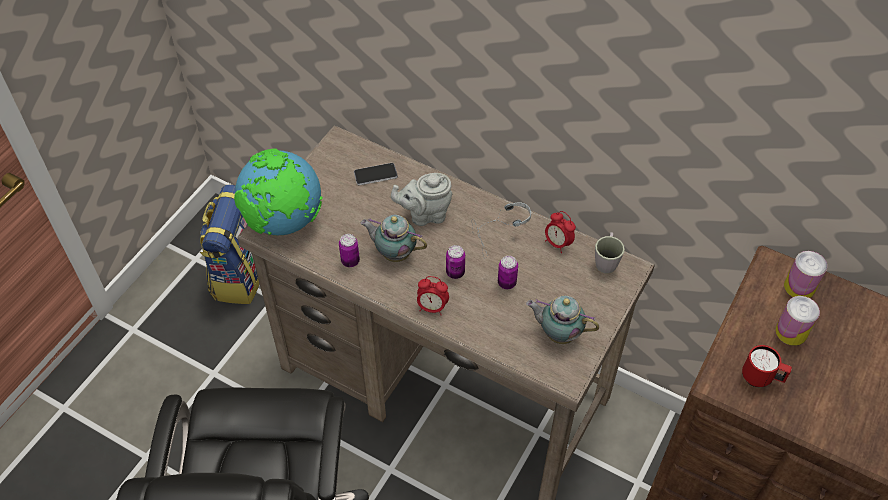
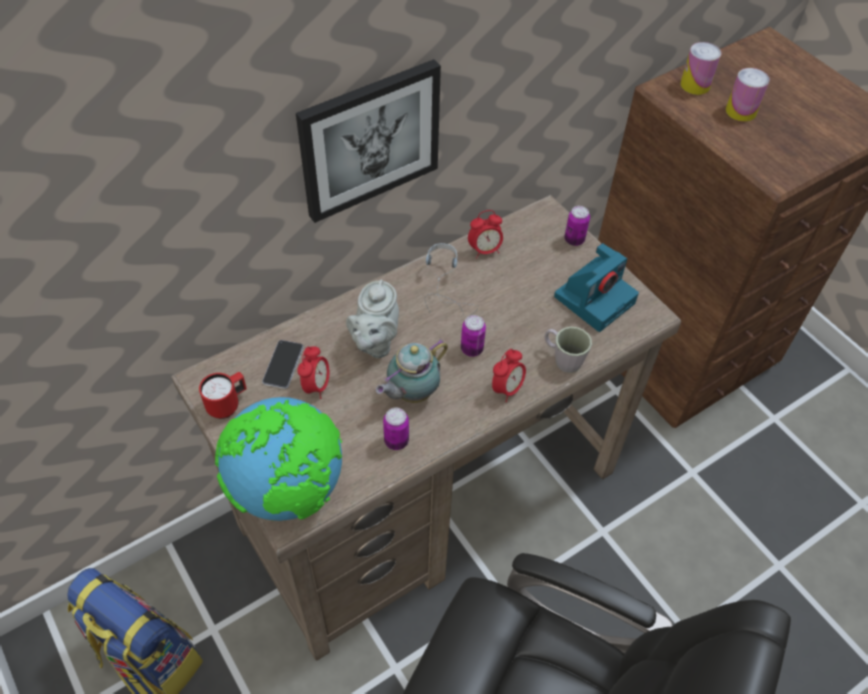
camera: 65 degrees left, 0 degrees up
(369, 199) = (316, 386): none -> alarm clock
(501, 88) = (369, 139): none -> picture
(506, 283) = (510, 312): can -> can (574, 240)
(558, 333) = (595, 298): teapot -> camera
(606, 260) = (528, 224): grey mug -> grey mug (562, 359)
(761, 378) = (783, 150): red mug -> red mug (228, 404)

